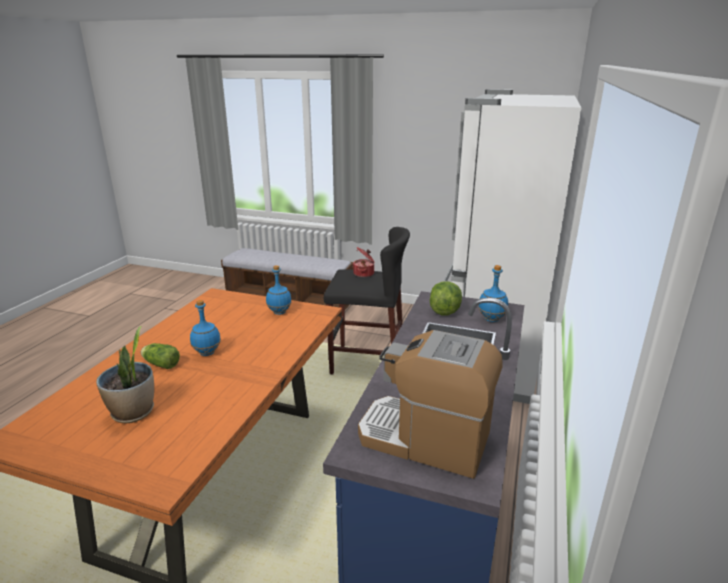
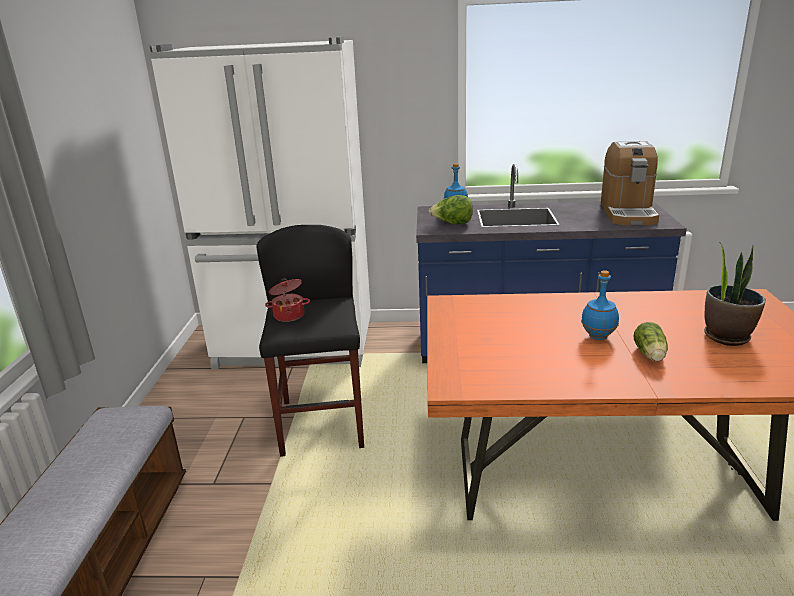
camera: 105 degrees left, 0 degrees up
(280, 312) = (468, 324): blue bottle -> none

